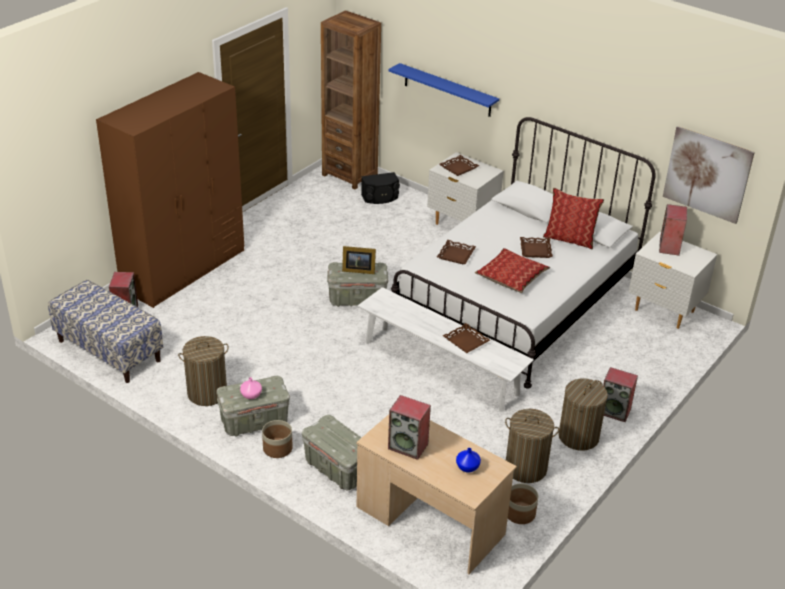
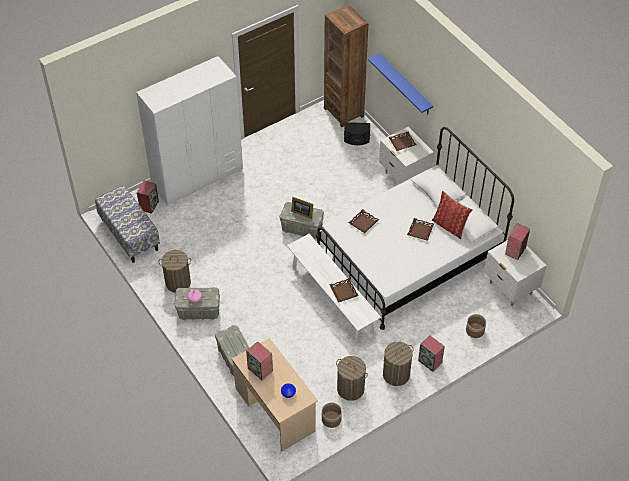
camera: 20 degrees right, 15 degrees up
(184, 269) = (198, 177): brown wardrobe -> white wardrobe
(277, 448) = (205, 335): planter -> planter (475, 331)
(511, 276) = (392, 250): pillow -> none
(707, 174) = (543, 213): picture -> none

